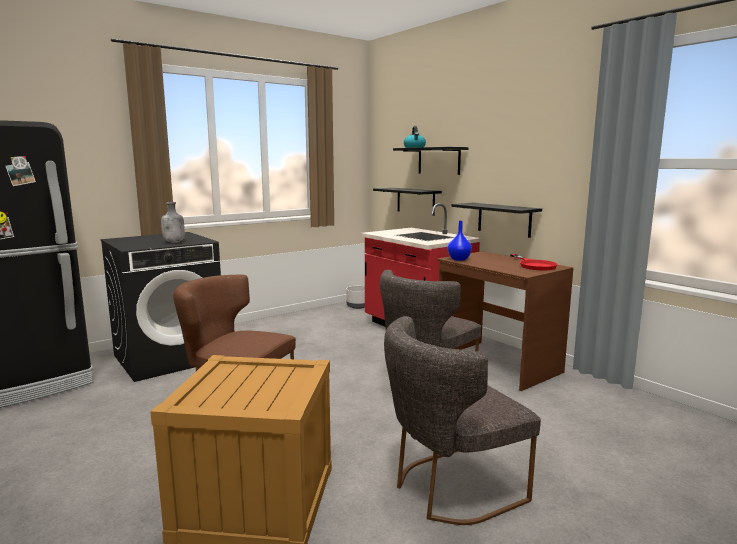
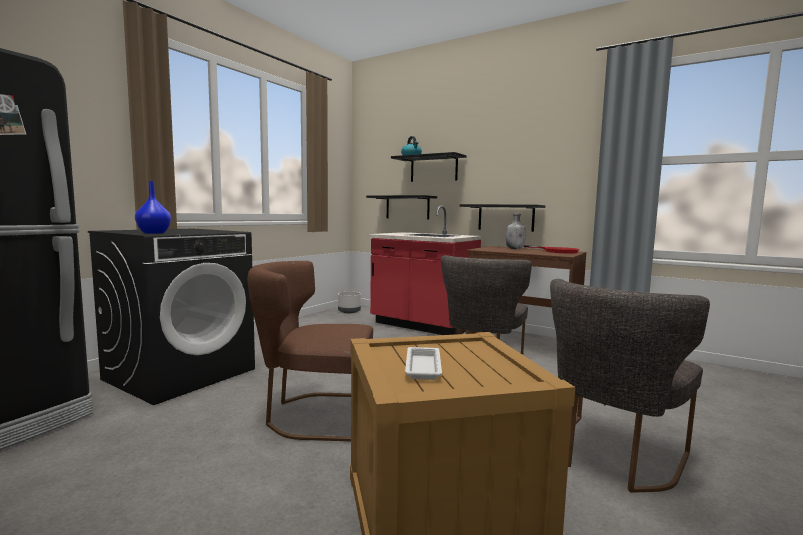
camera: 20 degrees left, 5 degrees down
(174, 242) = (199, 232): grey bottle -> grey bottle (515, 249)
(230, 386) = (423, 366): none -> white tray
(458, 259) = (487, 249): blue vase -> blue vase (153, 233)

